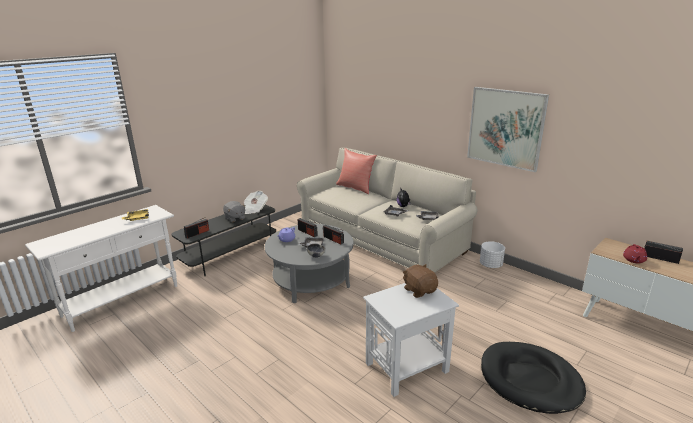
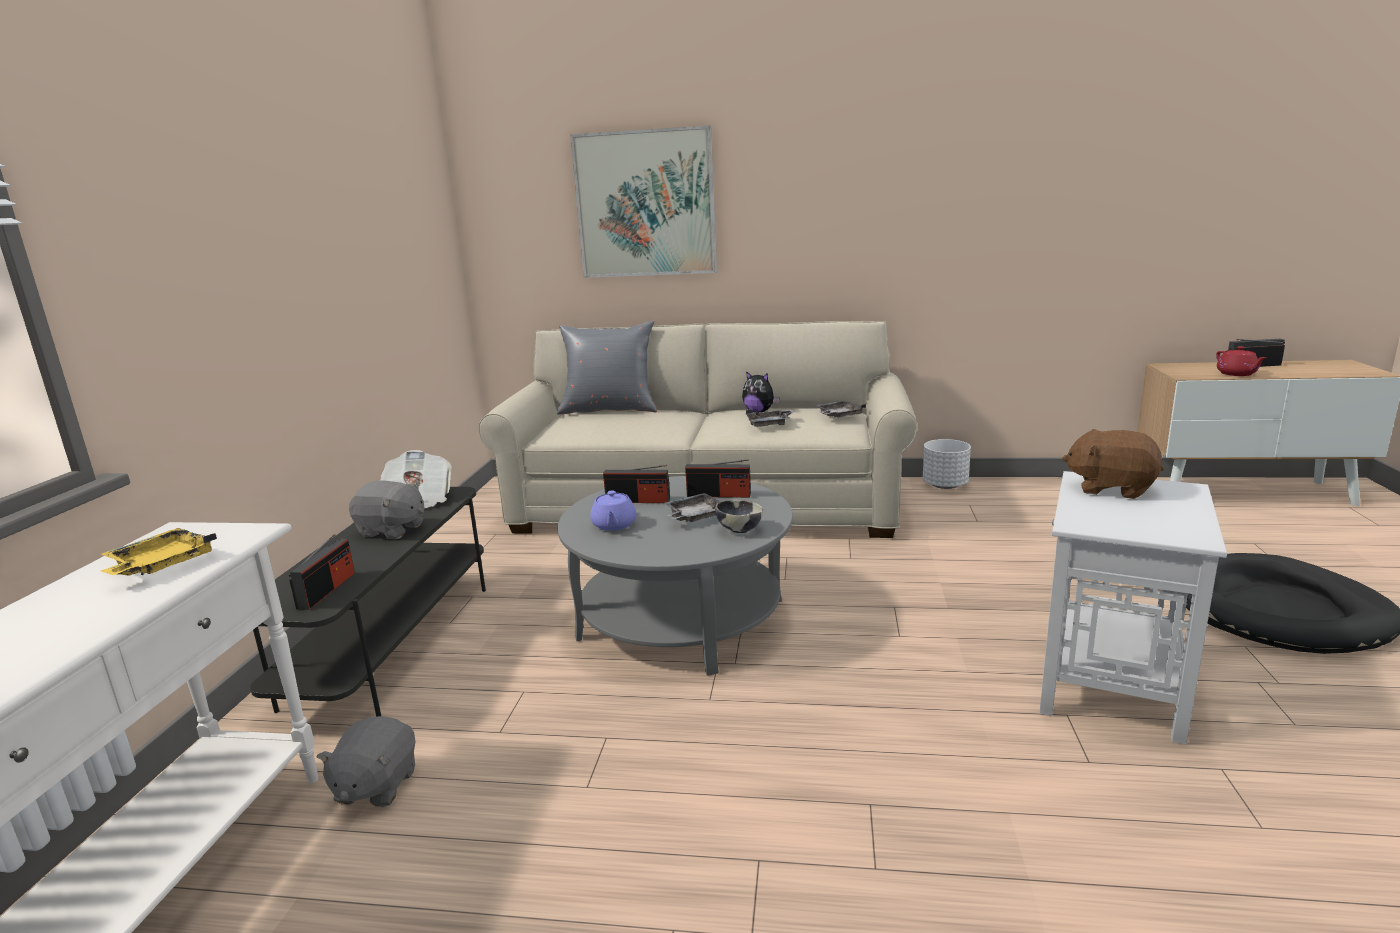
camera: 35 degrees left, 5 degrees down
(185, 294) = (375, 786): none -> grey plush toy
(356, 187) = (609, 409): red pillow -> grey pillow
(505, 128) = (935, 206): picture -> picture (645, 204)

